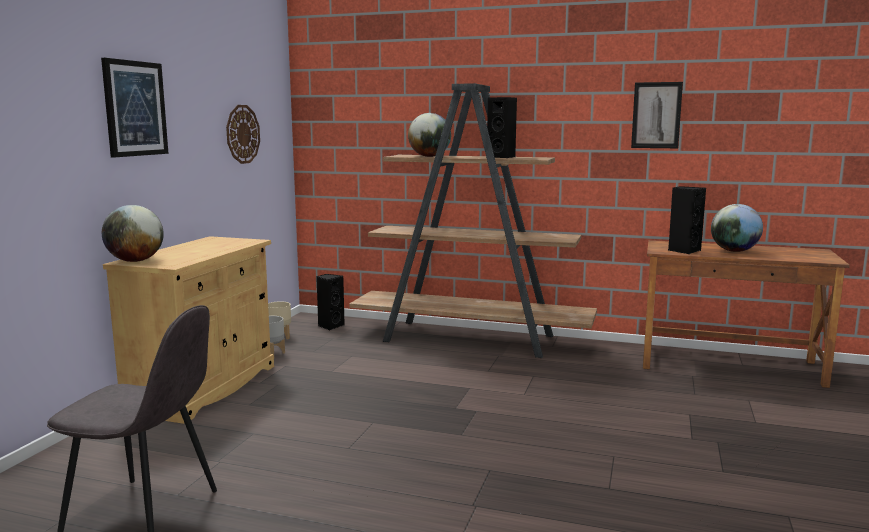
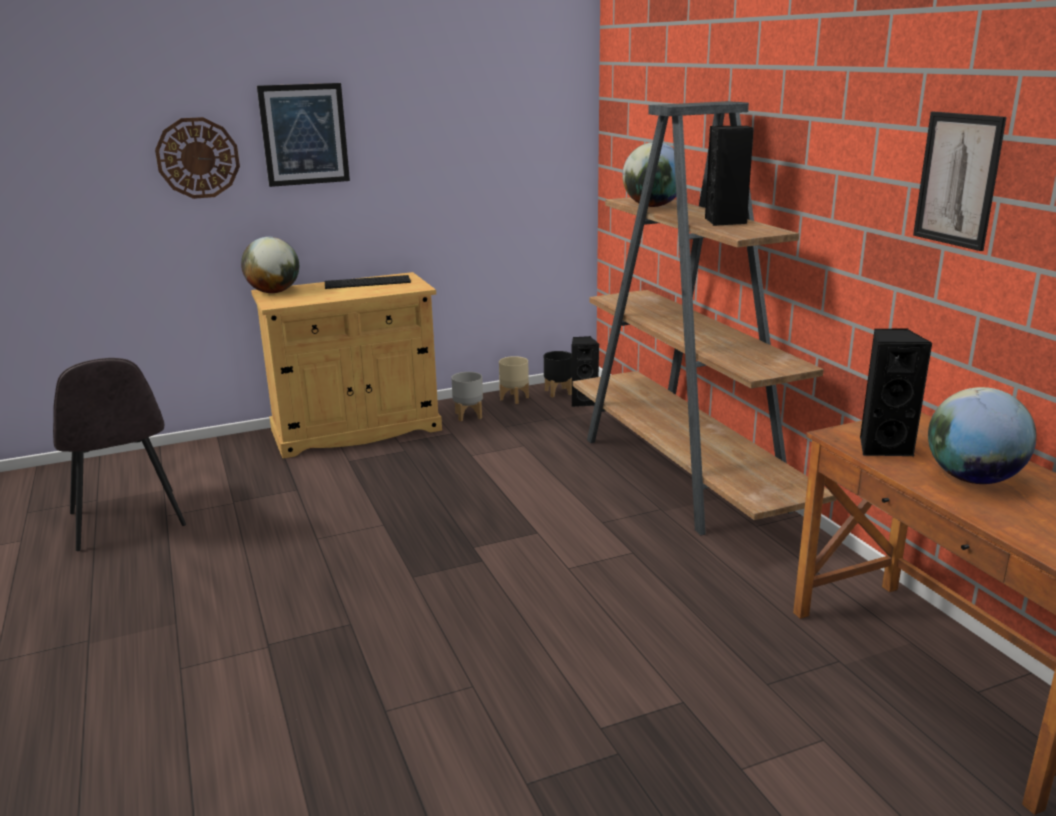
camera: 50 degrees right, 10 degrees up
(198, 244) = (368, 282): none -> keyboard
(242, 134) = (487, 153): wall clock -> wall clock (198, 158)
(301, 326) = (558, 392): none -> black planter

